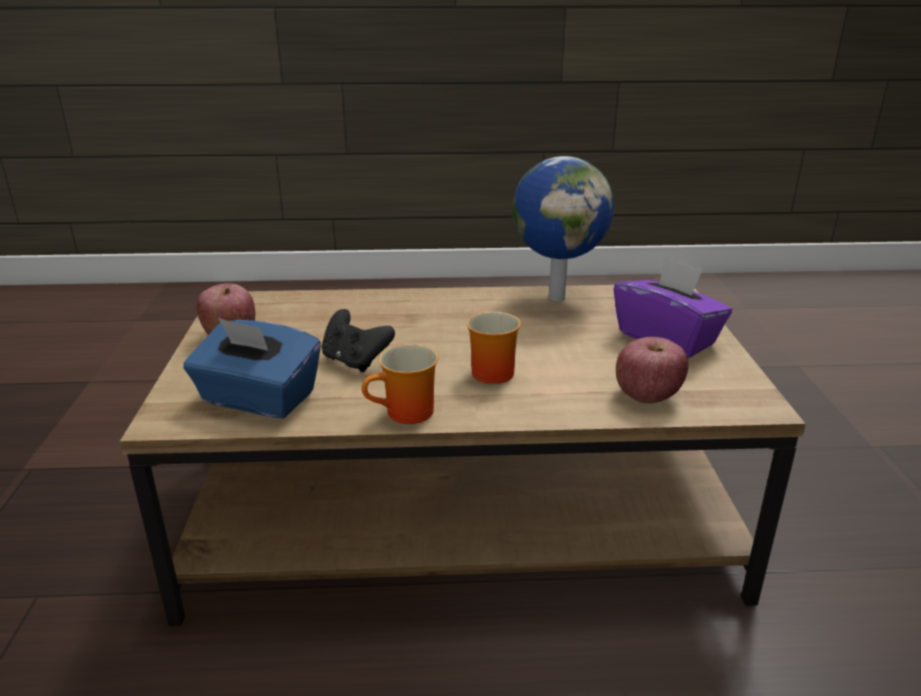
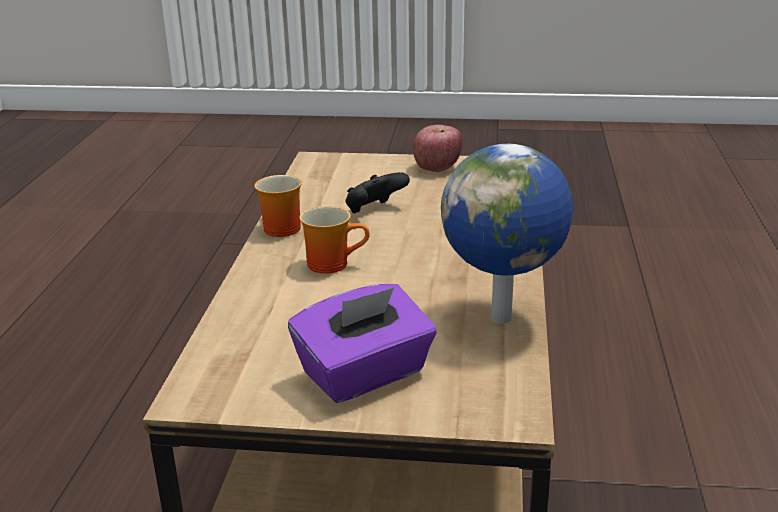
camera: 100 degrees right, 0 degrees up
(258, 399) = (329, 181): blue tissue box -> none
(647, 396) = (247, 334): apple -> none

